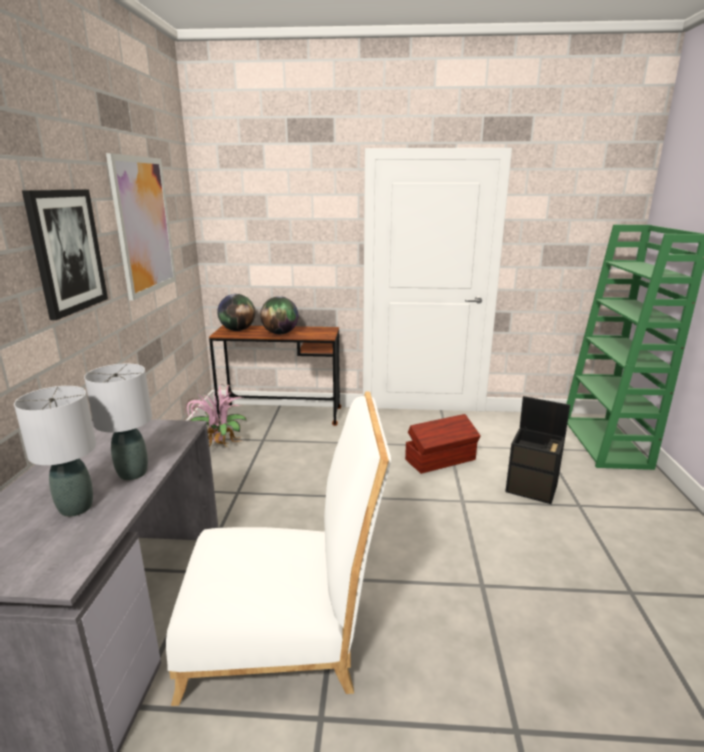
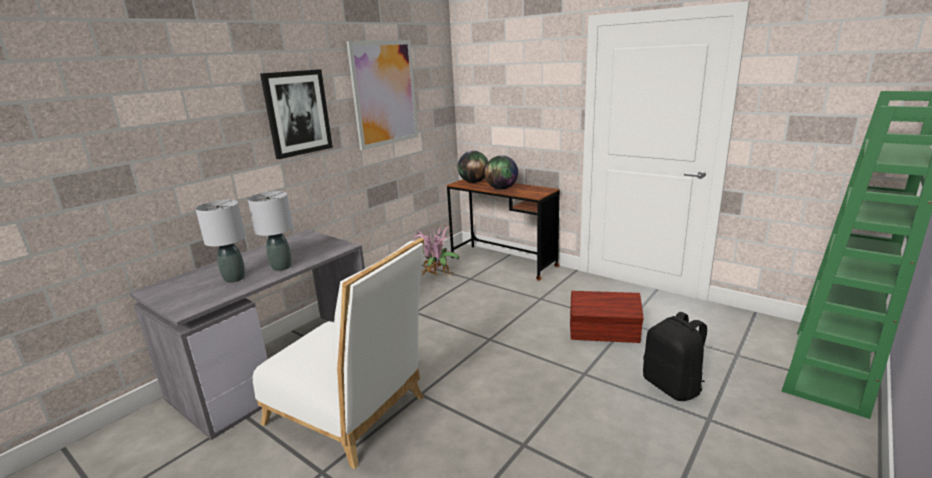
camera: 35 degrees right, 0 degrees up
(532, 488) = (672, 386): black storage box -> black backpack

